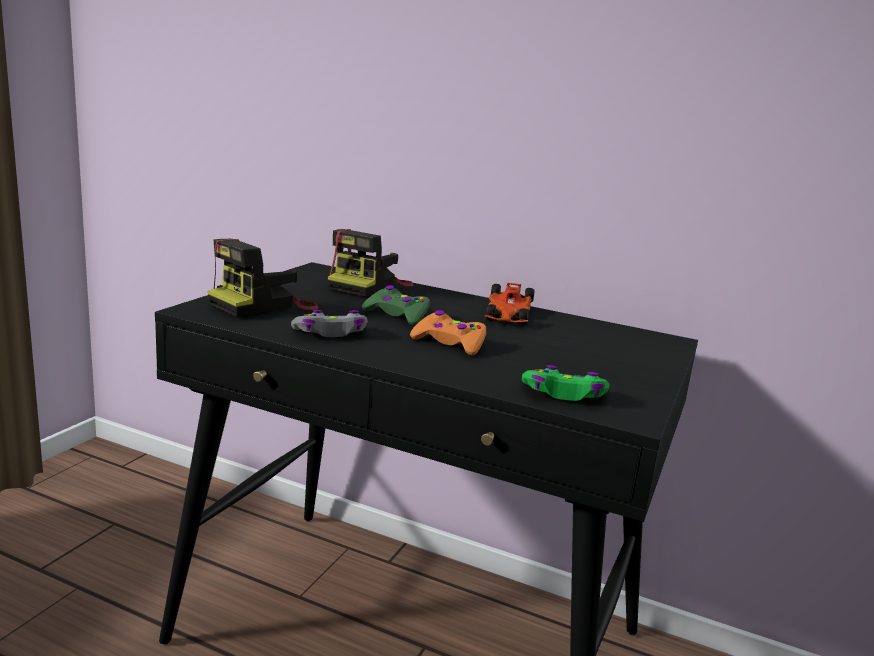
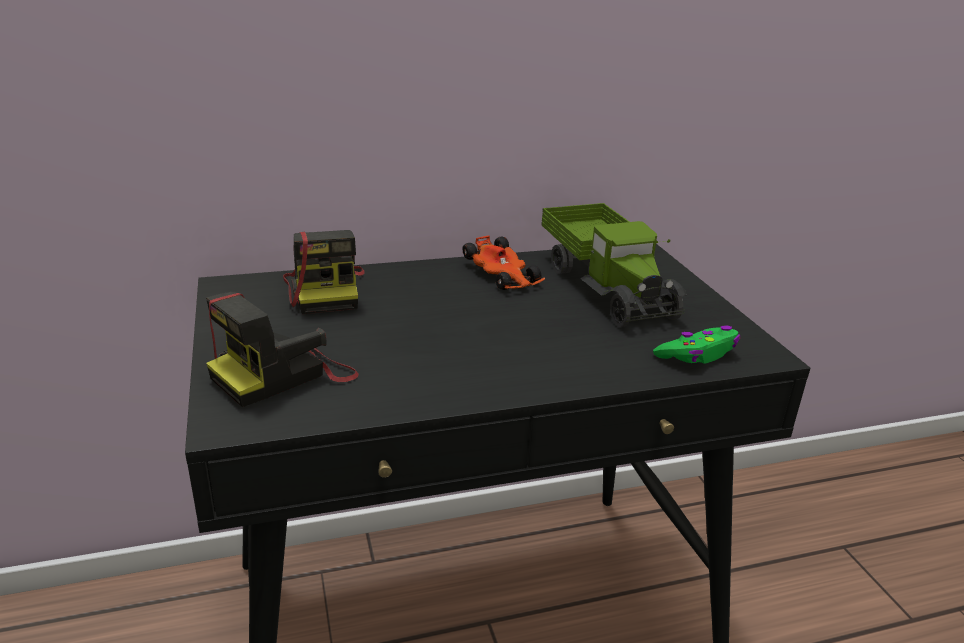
camera: 40 degrees left, 10 degrees up
(263, 305) = (284, 374): camera -> camera turned 45 degrees clockwise
(331, 333) = (423, 380): grey game controller -> none
(397, 314) = (426, 321): green game controller -> none
(450, 343) = (530, 337): orange game controller -> none
(581, 344) = (607, 286): none -> toy truck

